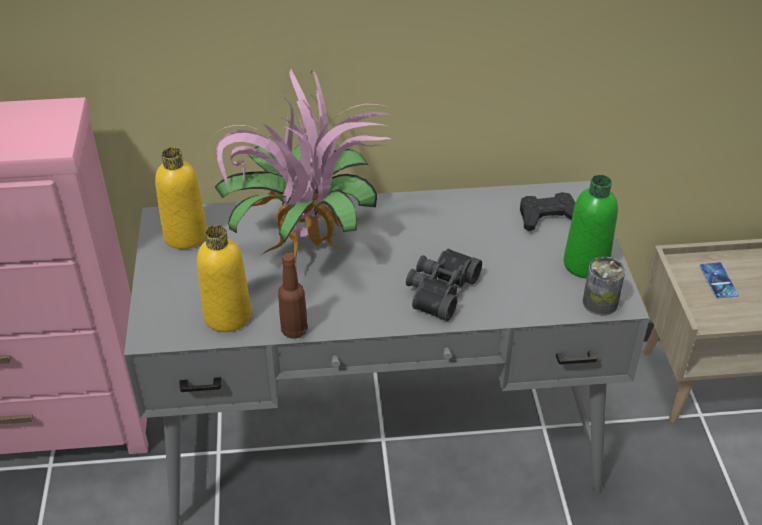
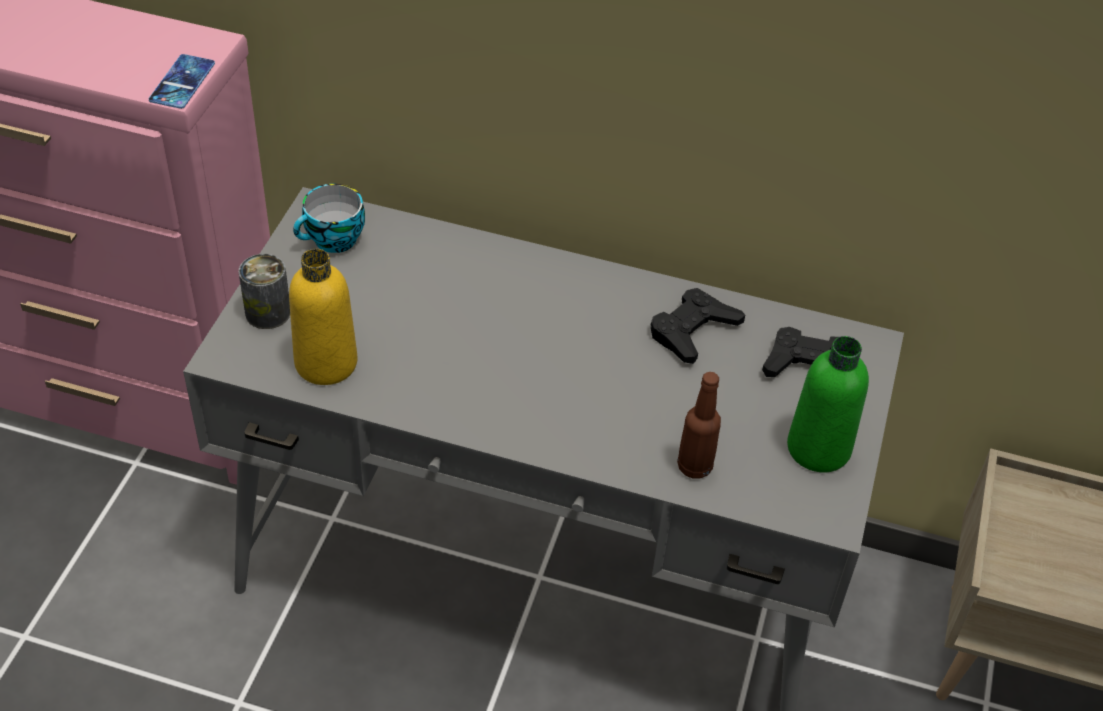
camera: 20 degrees right, 5 degrees up
(185, 235) = (333, 241): yellow bottle -> cup
(294, 330) = (393, 409): brown bottle -> brown bottle (694, 466)
(303, 246) = (466, 301): potted plant -> none
(439, 290) = (602, 418): black binoculars -> none
(464, 219) = (692, 331): none -> black game controller
(600, 303) = (804, 508): can -> can (268, 312)
(718, 280) = (1056, 529): phone -> phone (182, 82)

